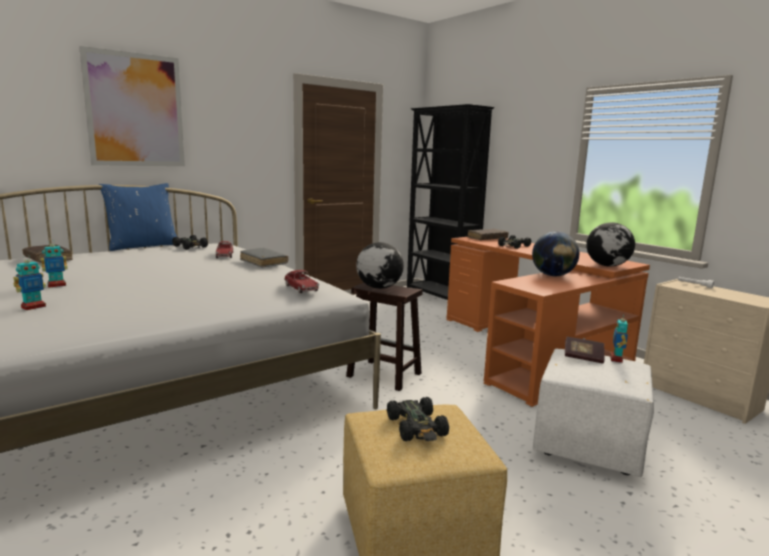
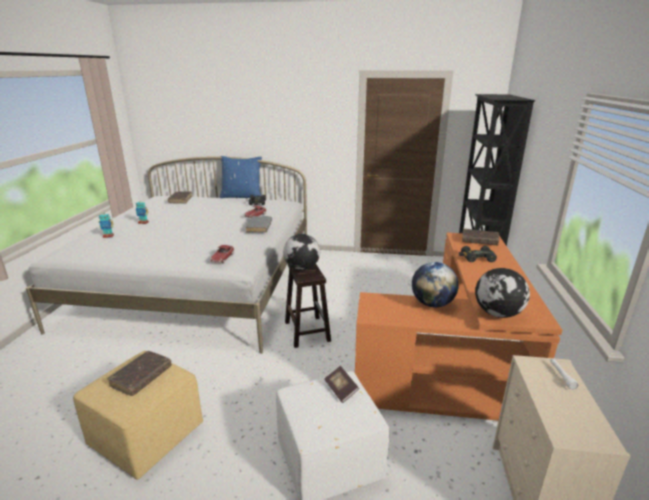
camera: 45 degrees right, 10 degrees up
(135, 110) = (242, 108): picture -> none
(417, 427) = (141, 377): black toy car -> brown book
(616, 359) = (363, 406): toy robot -> none

